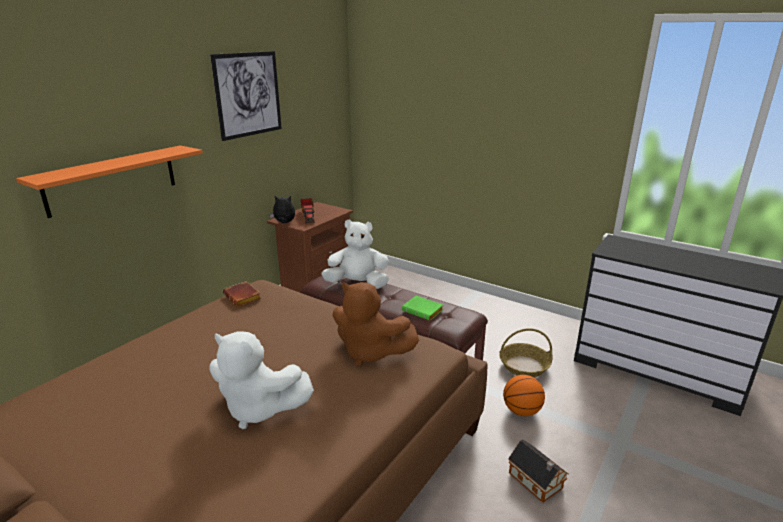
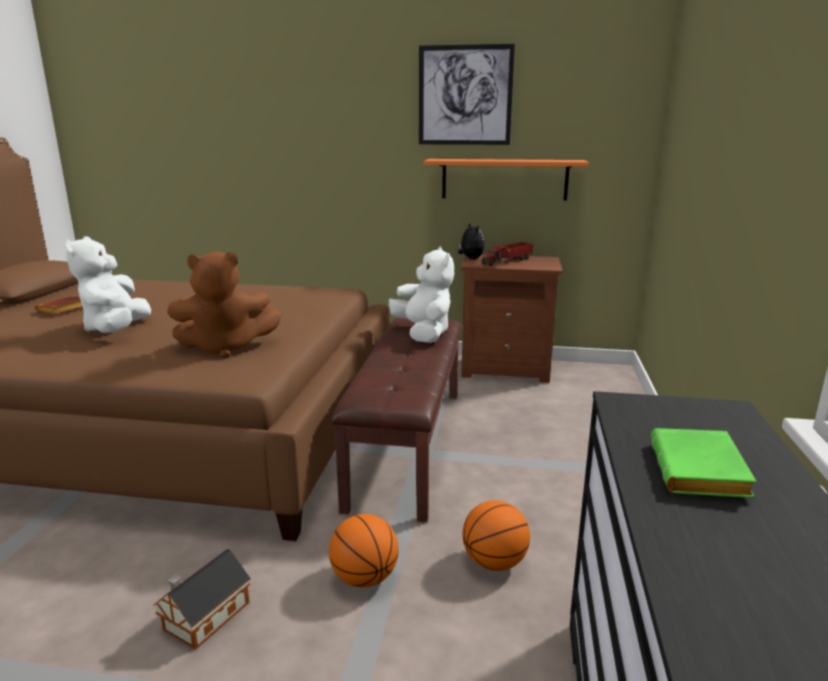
camera: 65 degrees right, 5 degrees down
(112, 180) = (297, 158): orange shelf -> orange shelf (504, 179)
(243, 297) = (311, 291): brown book -> brown book (64, 310)
(370, 353) = (226, 348): brown plush toy -> brown plush toy turned 105 degrees counterclockwise
(424, 311) = (389, 374): green book -> green book (701, 473)
(524, 366) = (494, 562): basket -> basketball

